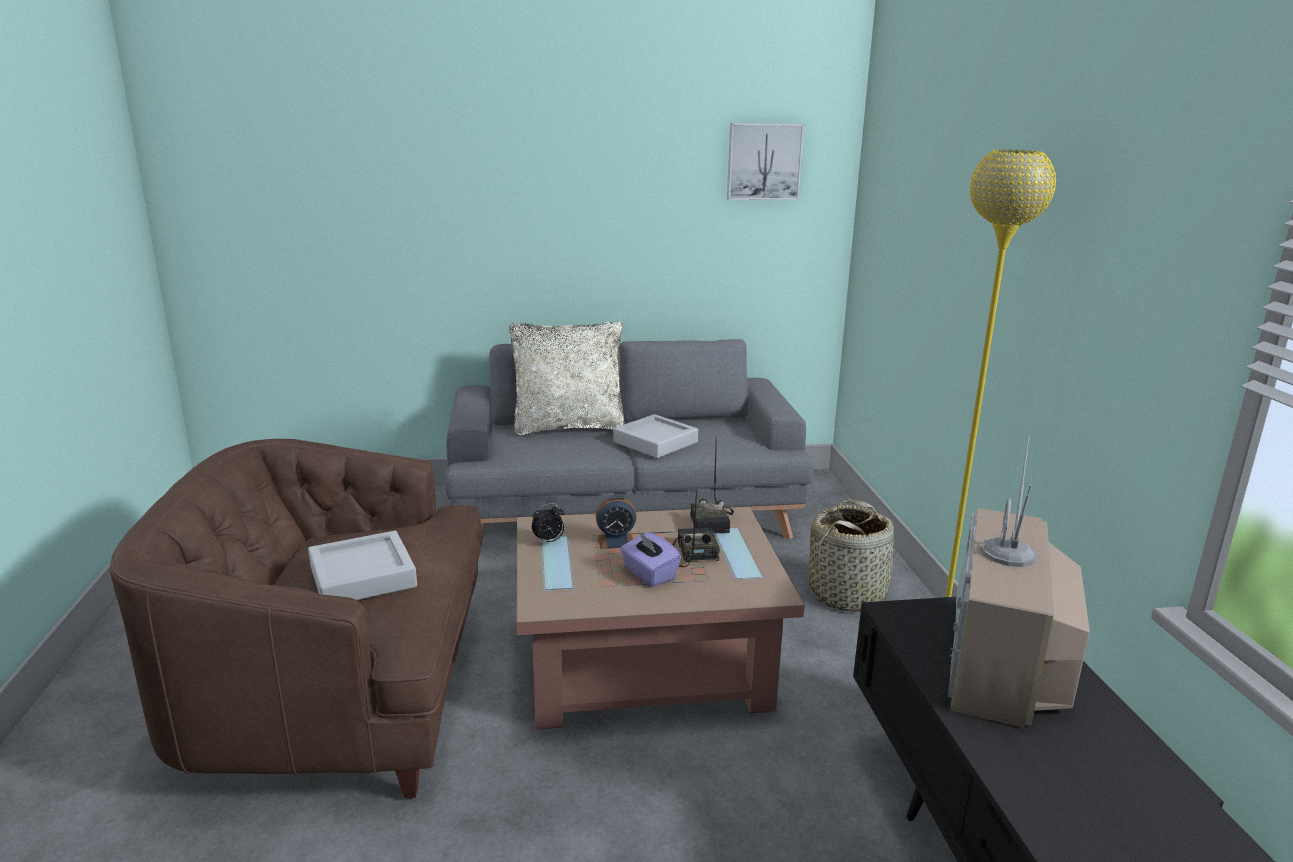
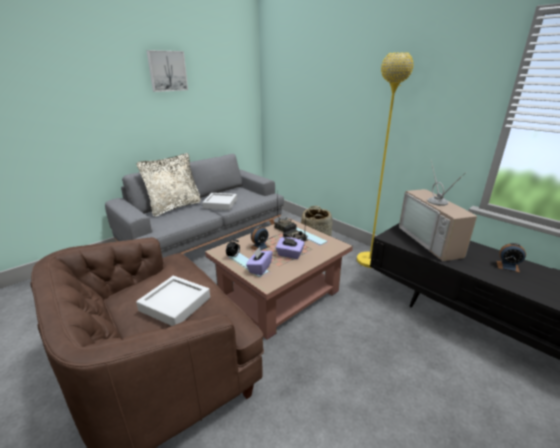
camera: 35 degrees left, 5 degrees up
(563, 577) = (259, 268): none -> purple tissue box
(763, 161) = (226, 73): picture -> picture (167, 71)
(1125, 796) = (507, 266): none -> alarm clock

